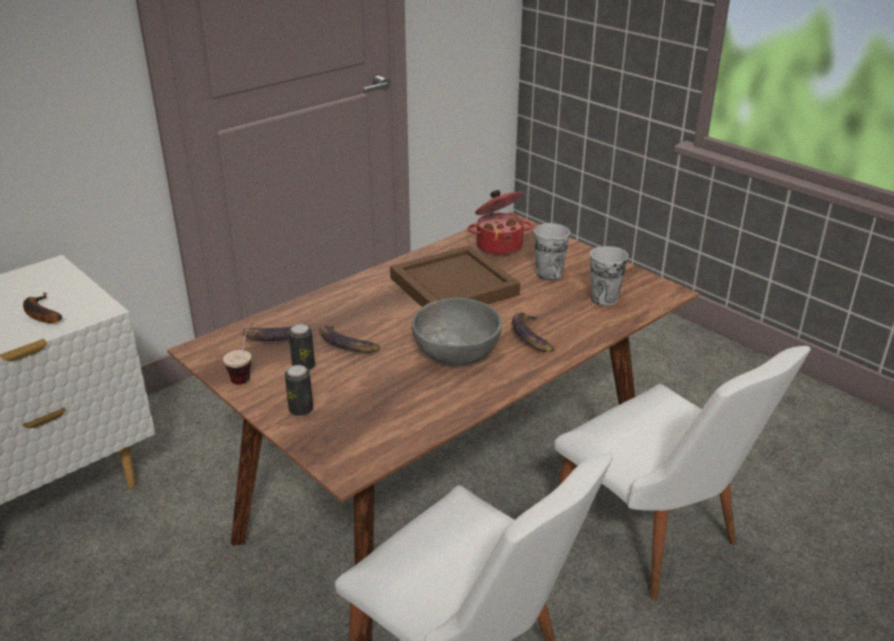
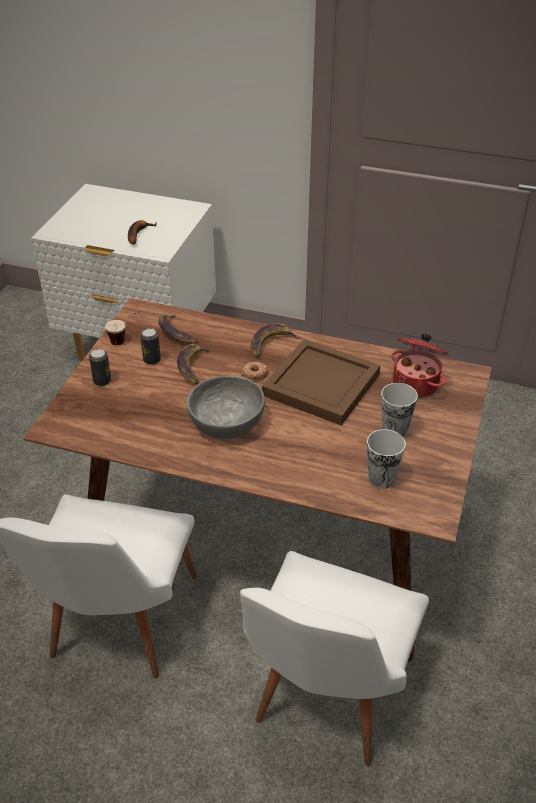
camera: 60 degrees right, 10 degrees up
(398, 314) = (254, 373): none -> donut
(530, 336) = (280, 454): banana -> banana (270, 343)

